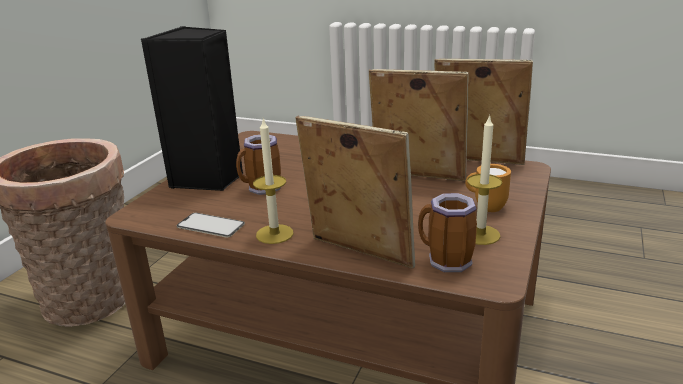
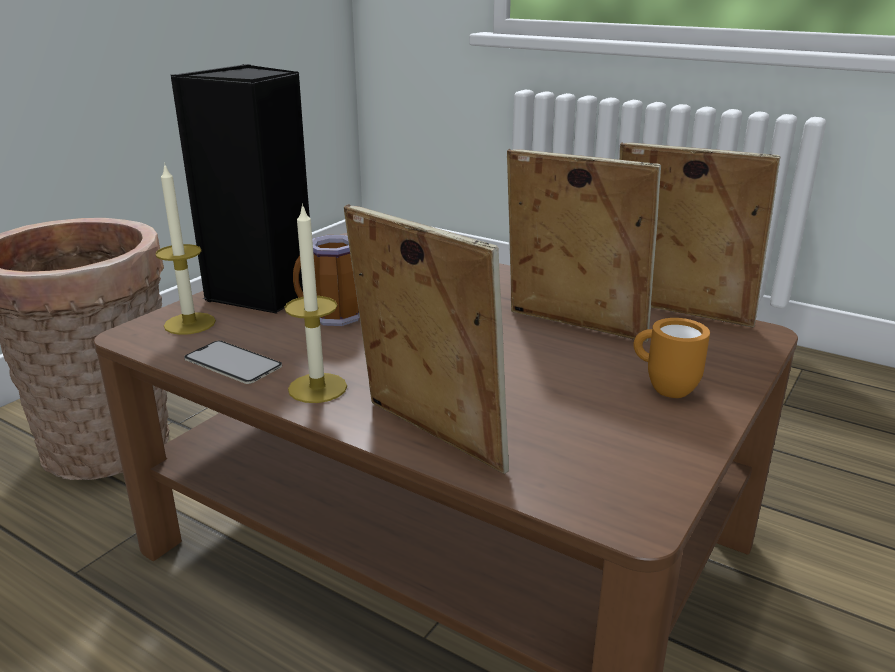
camera: 10 degrees right, 0 degrees up
(445, 262) = (562, 470): mug -> none
(480, 234) = (638, 433): candle -> candle (189, 323)

